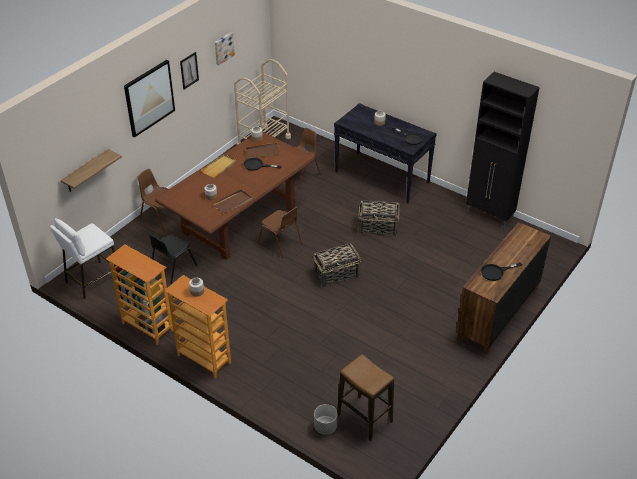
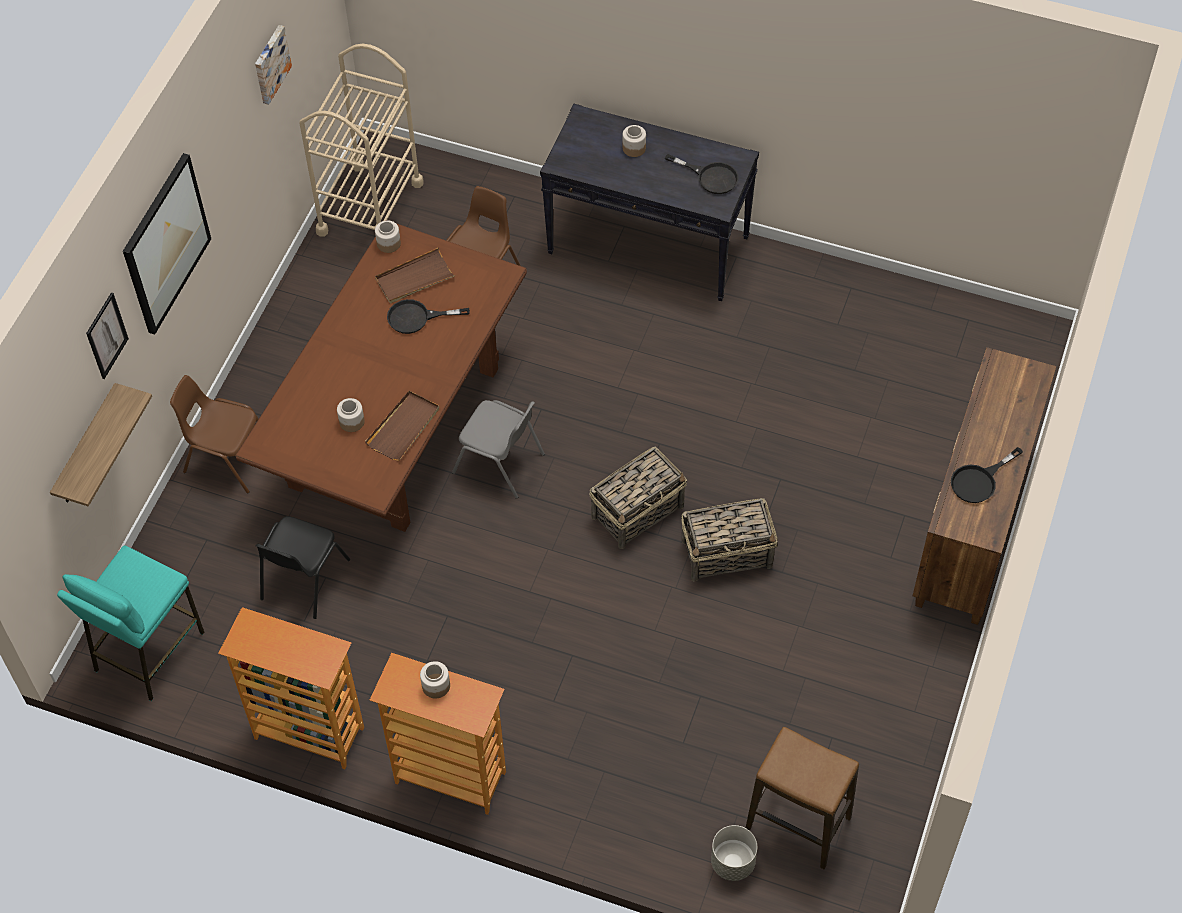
camera: 15 degrees left, 15 degrees up
(92, 280) = (148, 651): white stool -> turquoise stool
(189, 70) = (221, 146): picture -> picture (106, 335)
(219, 167) = (339, 340): beige tray -> none
(280, 243) = (500, 464): brown chair -> grey chair
(378, 227) = (682, 375): basket -> basket (728, 553)
(490, 215) = (891, 292): black cabinet -> none

